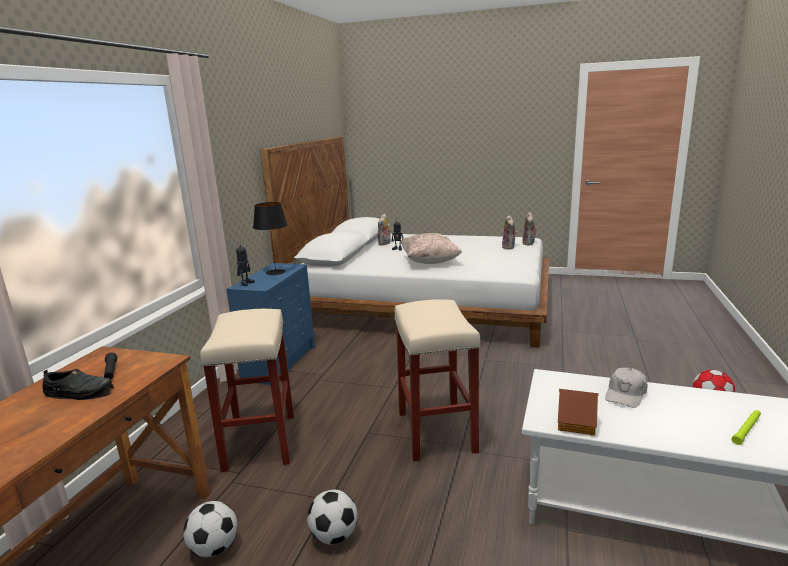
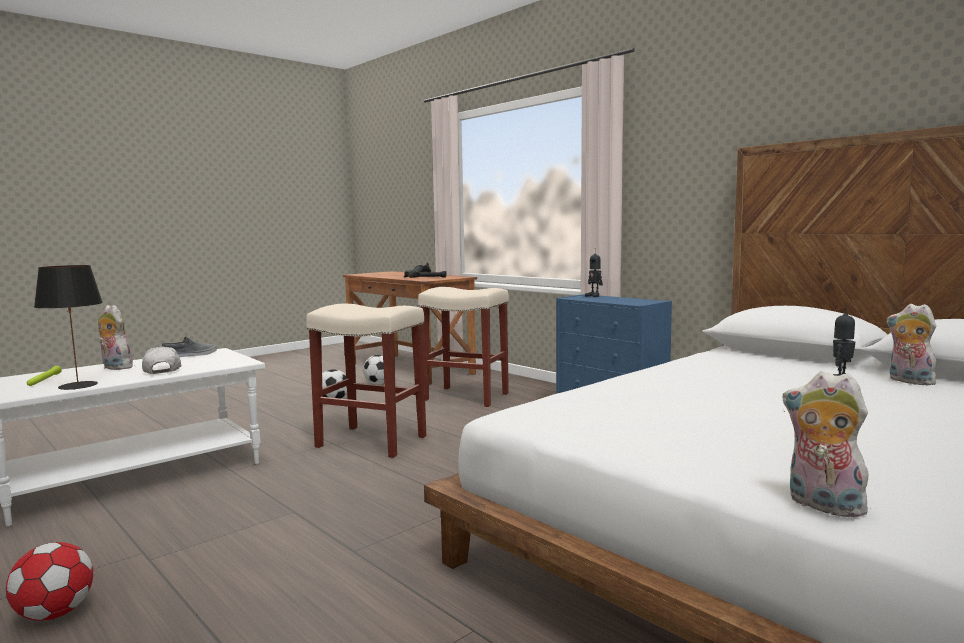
camera: 120 degrees right, 10 degrees down
(276, 272) = (622, 300): black table lamp -> black table lamp (77, 385)
(429, 262) = (691, 382): beige pillow -> none
(509, 247) = (775, 464): plush toy -> plush toy (114, 368)
(577, 422) = (190, 355): toy house -> grey shoe

